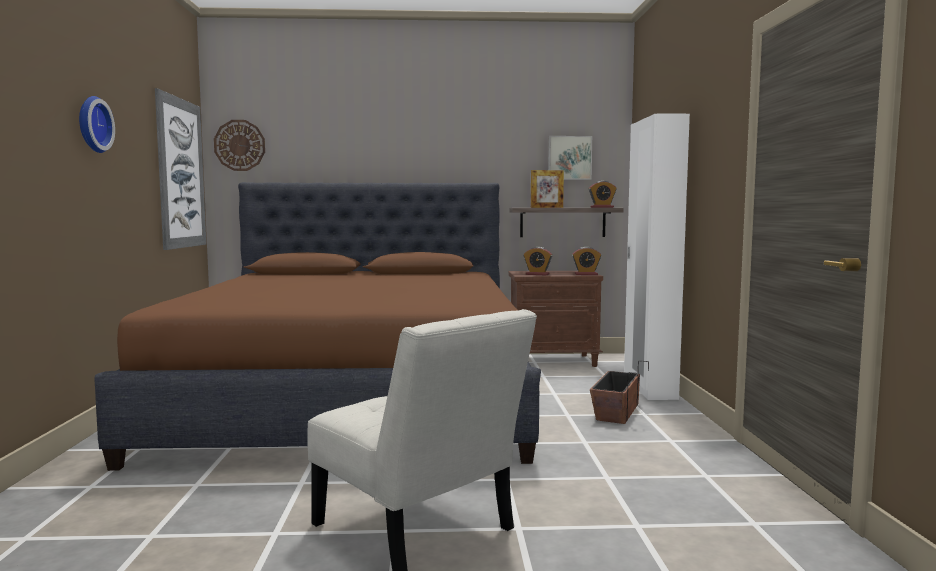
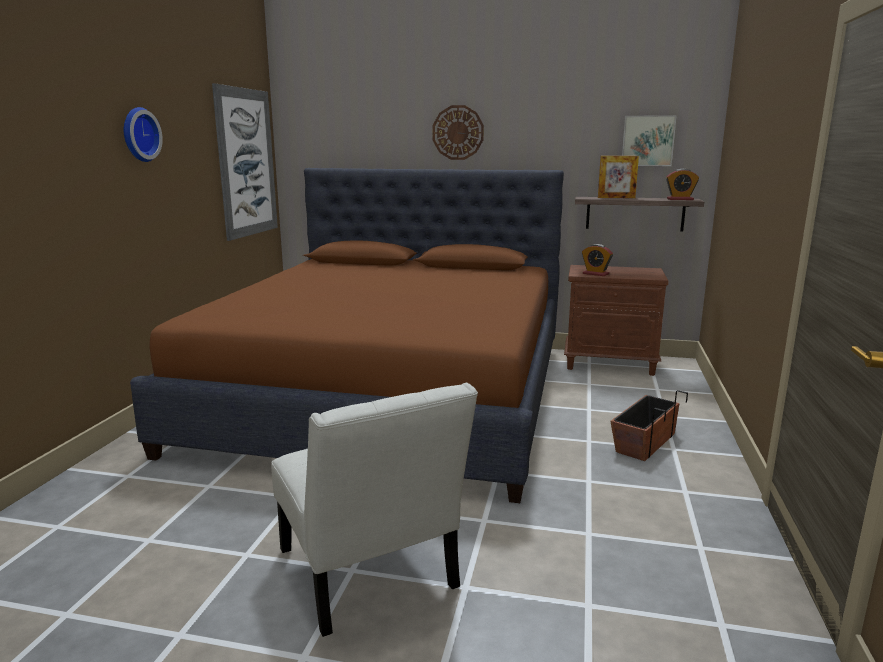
camera: 15 degrees right, 10 degrees up
(239, 145) = (306, 129): wall clock -> wall clock (458, 132)
(586, 274) = (650, 276): alarm clock -> none
(649, 389) = (698, 414): white wardrobe -> none

